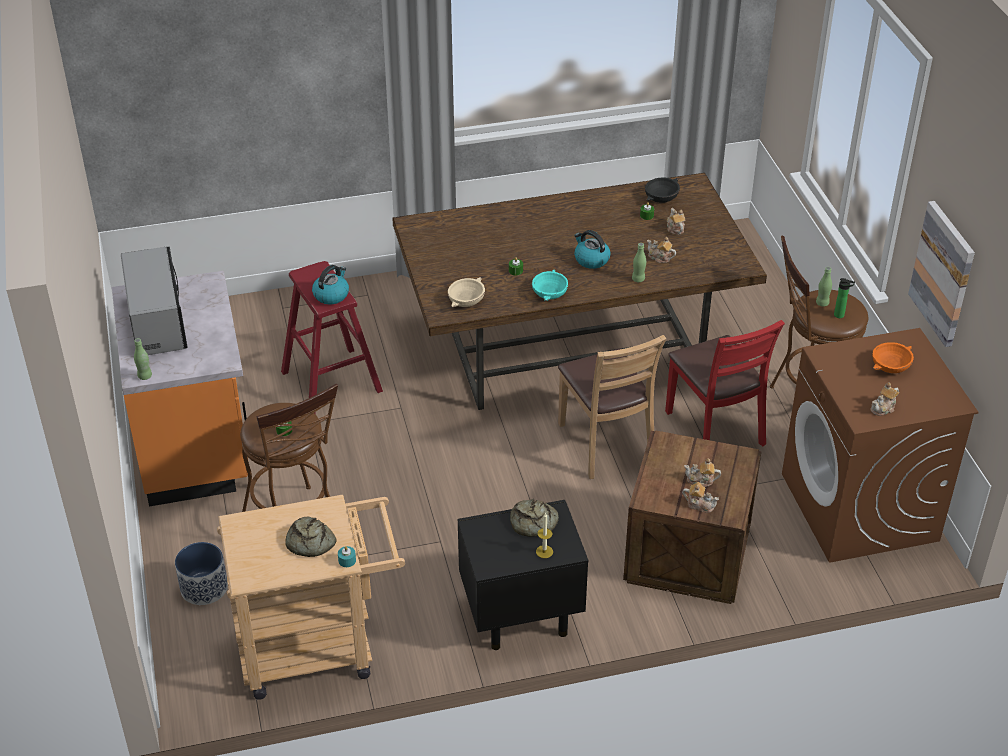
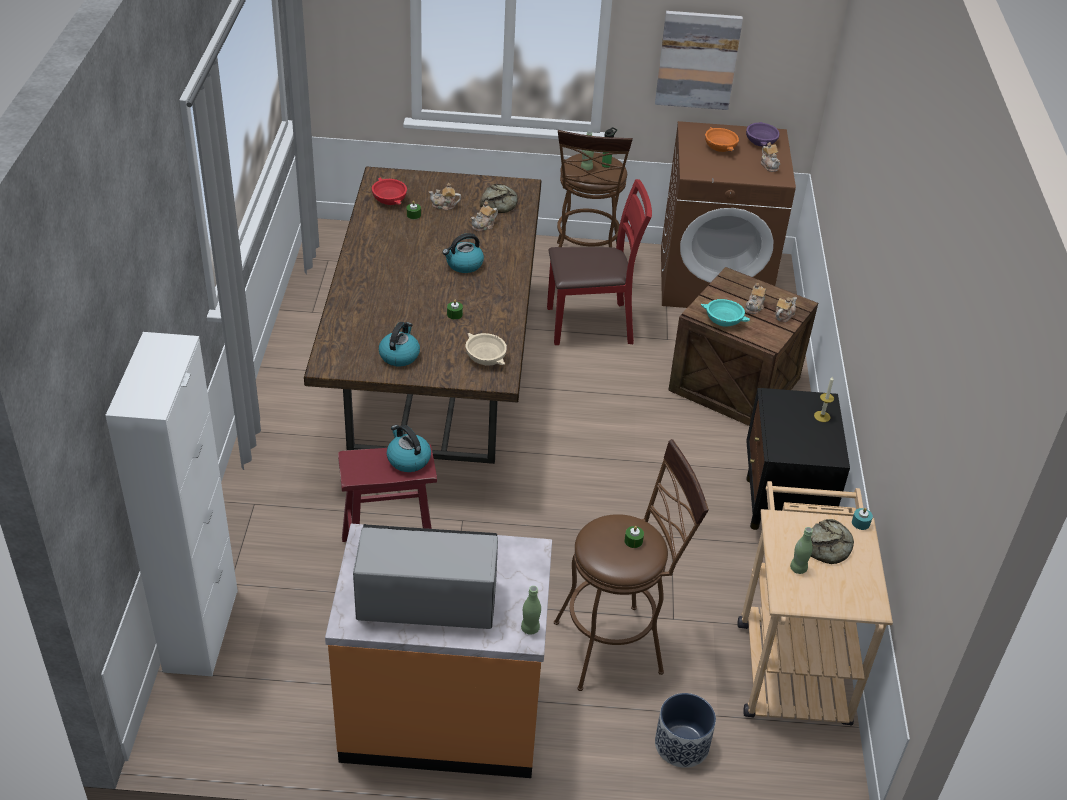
camera: 75 degrees left, 0 degrees up
(234, 308) = (201, 630): none -> white cabinet
(443, 255) = (399, 355): none -> kettle
(533, 523) = (784, 414): bread -> bread (500, 203)
(549, 293) = (502, 302): turquoise bowl -> turquoise bowl (723, 320)
(605, 443) = (580, 392): brown chair -> none
(638, 279) = (510, 246): green bottle -> green bottle (798, 568)
(661, 197) = (390, 199): black bowl -> red bowl
(929, 394) = (760, 142): none -> purple bowl

